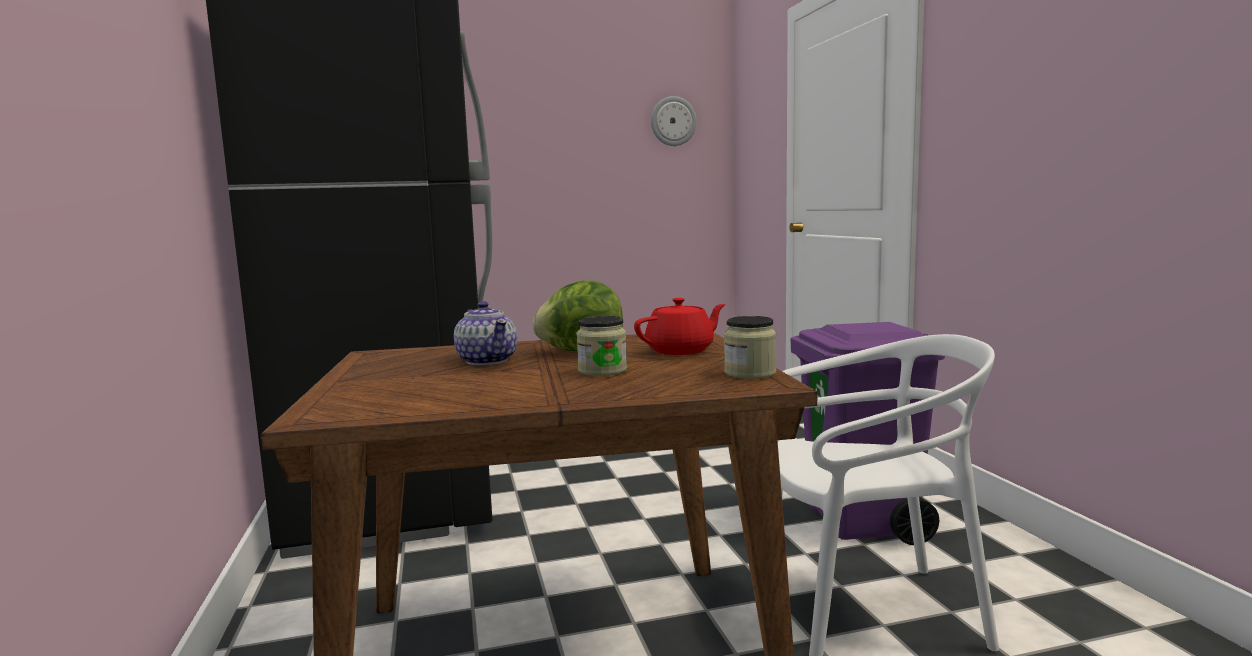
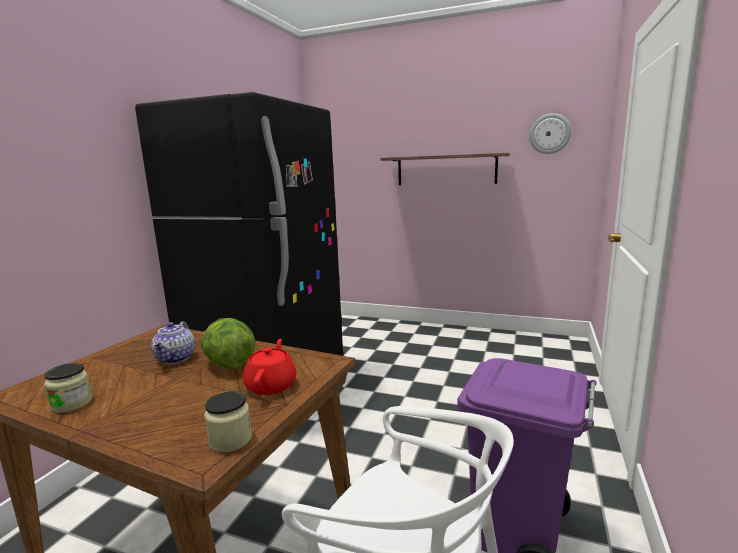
camera: 35 degrees right, 5 degrees up
(547, 164) = (446, 170): none -> shelf
(602, 371) = (183, 396): jar -> jar (72, 403)
(681, 351) = (271, 385): red teapot -> red teapot turned 90 degrees counterclockwise

